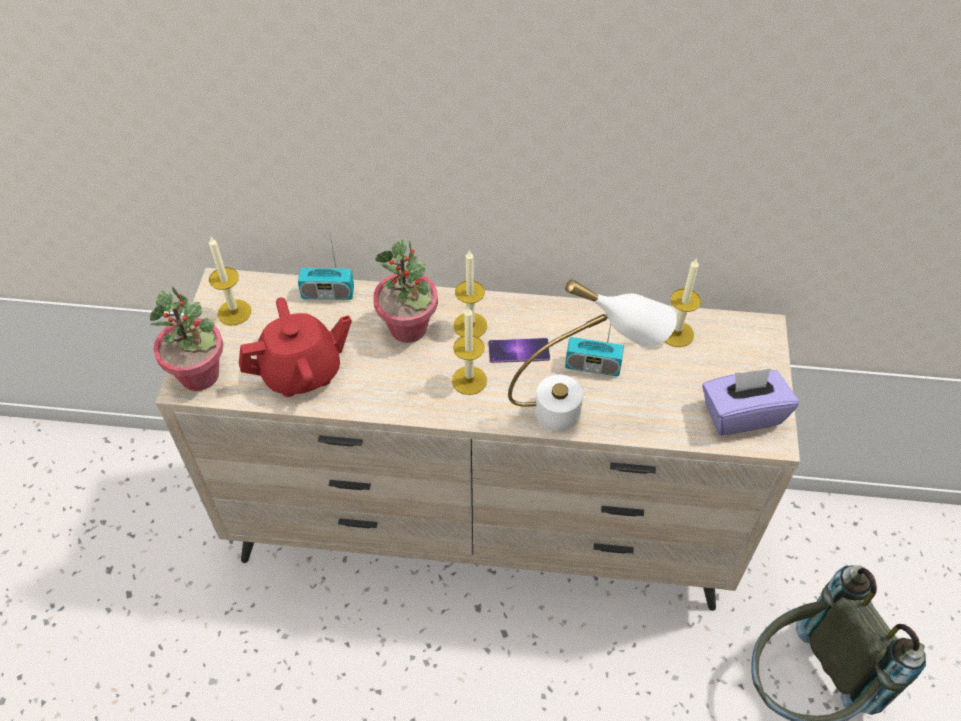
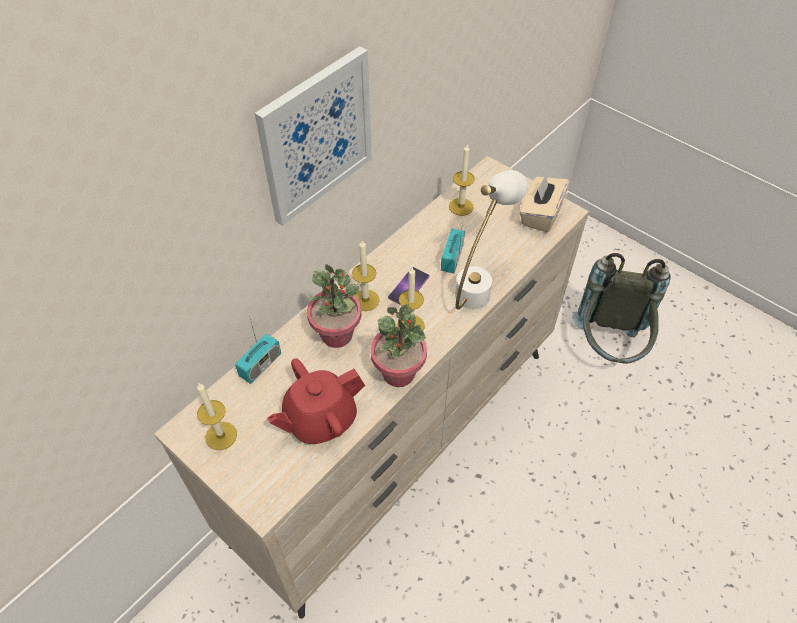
camera: 55 degrees left, 0 degrees up
(200, 375) = (263, 490): potted plant -> potted plant (398, 373)
(302, 372) = (320, 419): red teapot -> red teapot turned 135 degrees counterclockwise
(480, 110) = (316, 136): none -> picture
(592, 366) = (452, 258): radio -> radio turned 150 degrees clockwise
(741, 414) = (540, 214): purple tissue box -> beige tissue box

